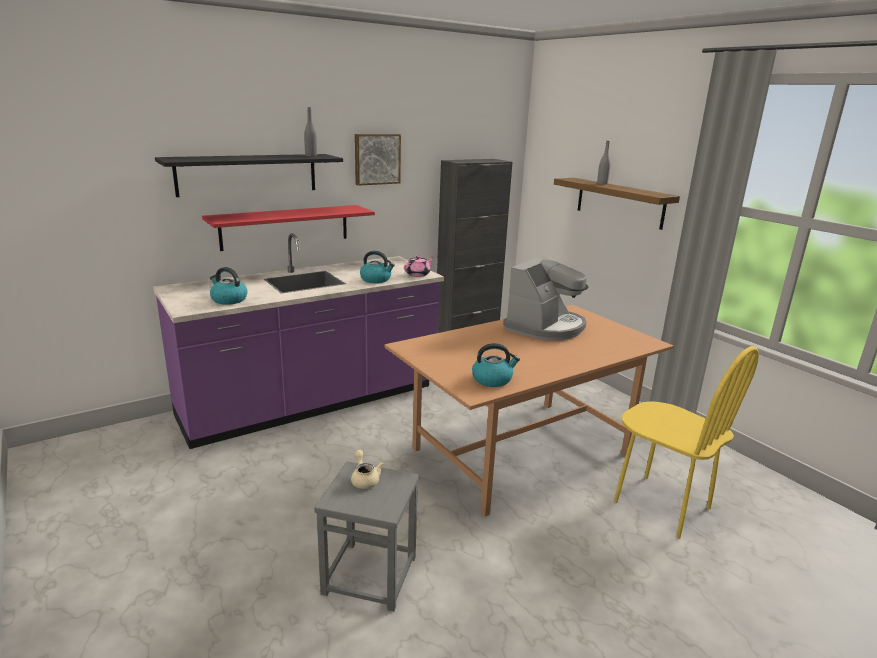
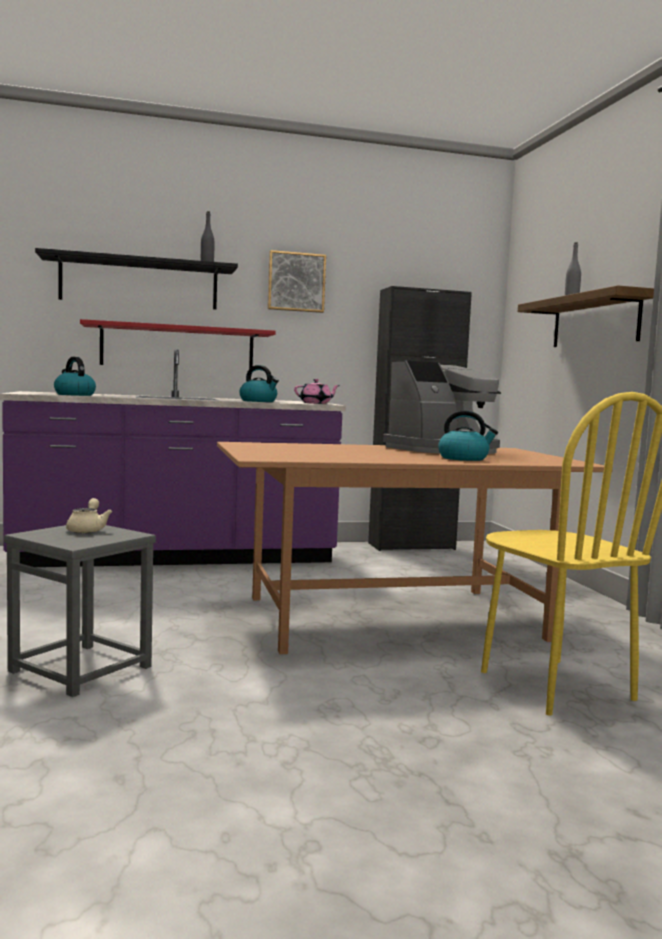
camera: 20 degrees right, 15 degrees down
(492, 379) = (301, 457): kettle -> kettle (464, 458)

